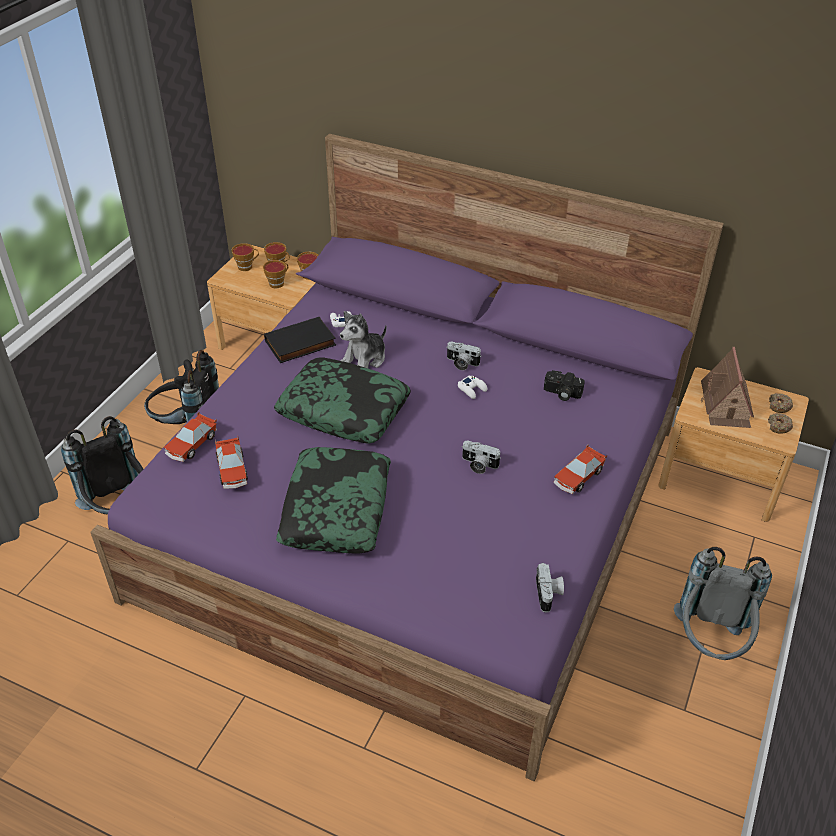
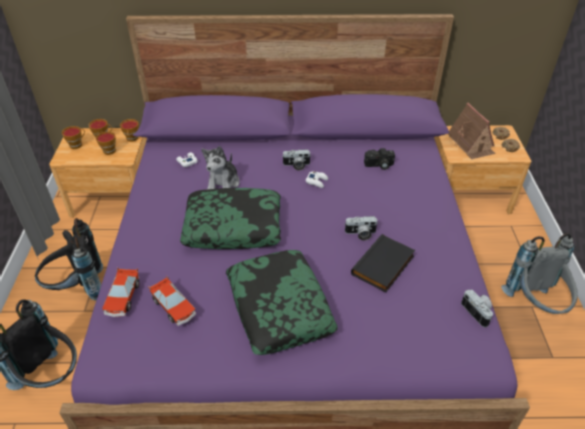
camera: 25 degrees left, 0 degrees up
(300, 344) = (165, 187): black book -> black book (384, 266)
(578, 477) = (432, 219): toy car -> none

